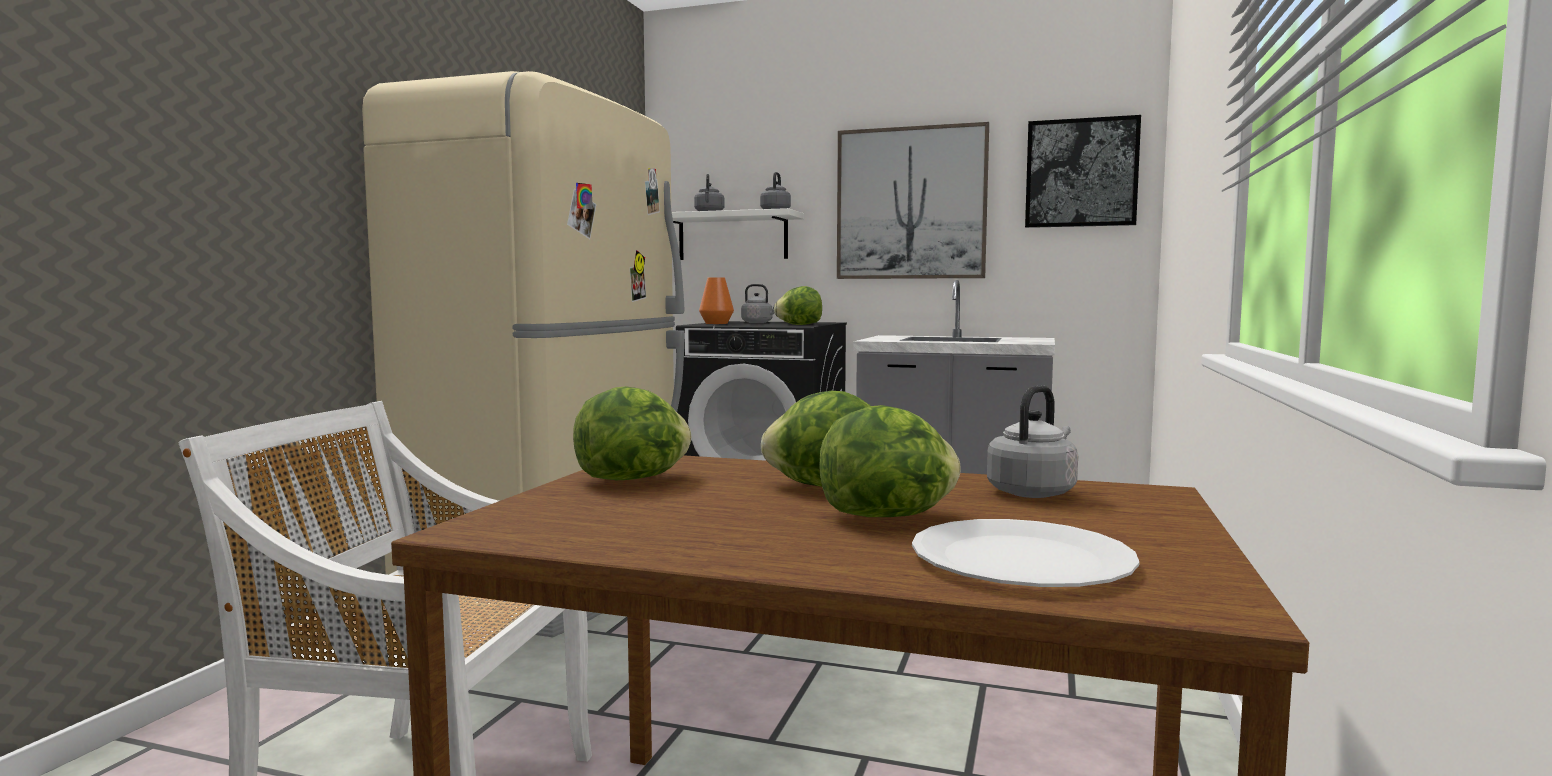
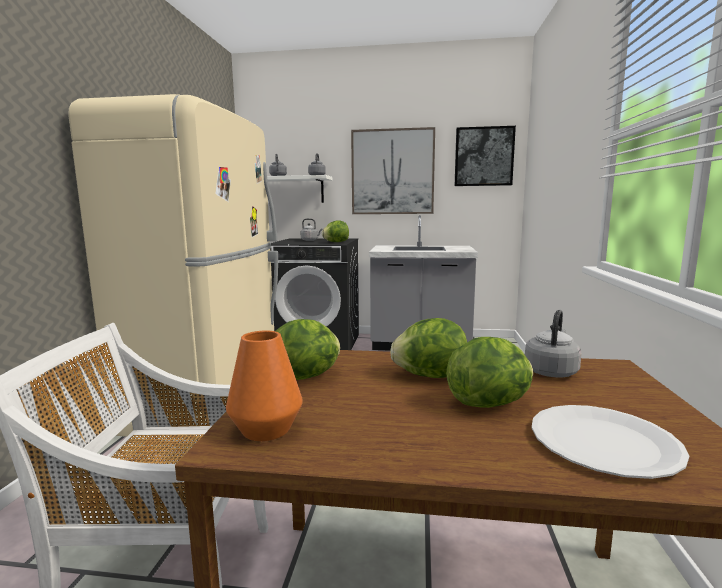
camera: 10 degrees left, 5 degrees up
(716, 323) = (287, 241): orange vase -> orange vase (266, 429)

